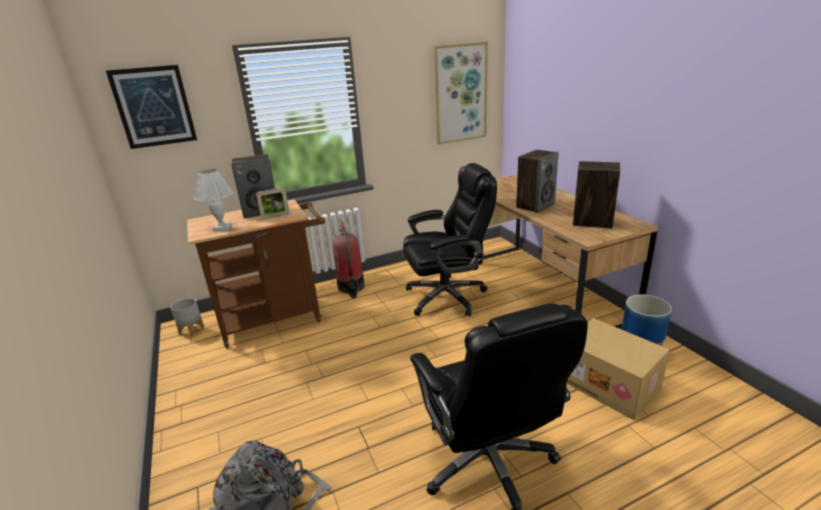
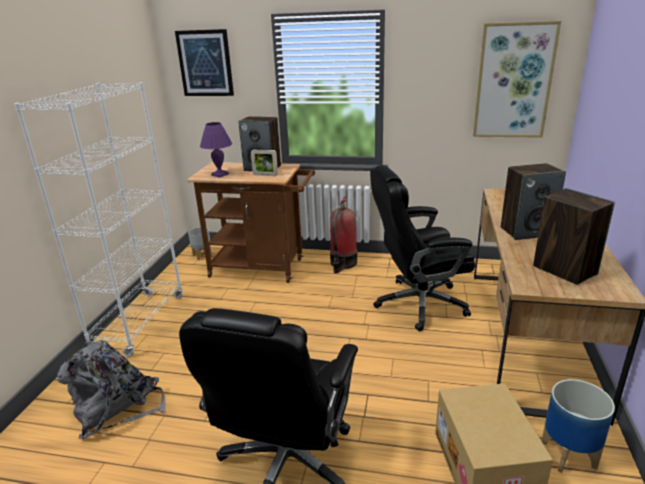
camera: 35 degrees right, 0 degrees up
(194, 425) = (140, 323): none -> white bookcase
(222, 228) = (220, 174): white table lamp -> purple table lamp
(448, 296) = (418, 304): black office chair -> black office chair turned 150 degrees clockwise

